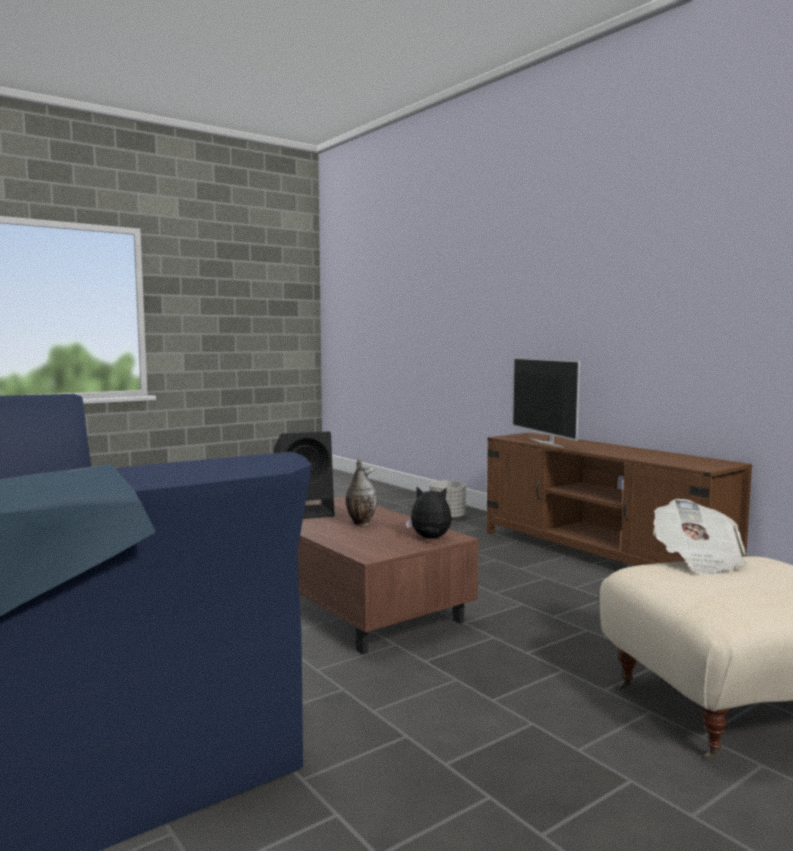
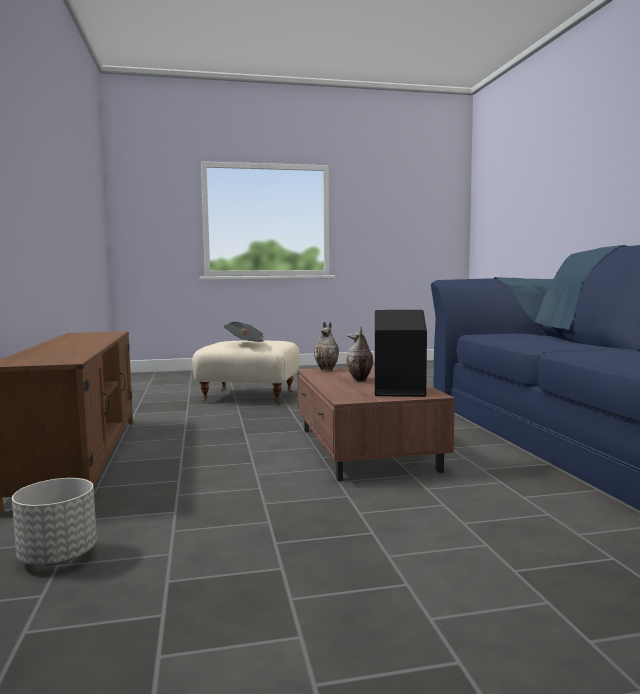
camera: 155 degrees left, 0 degrees up
(430, 538) = (327, 370): plush toy -> vase
(546, 443) = (79, 351): television -> none

